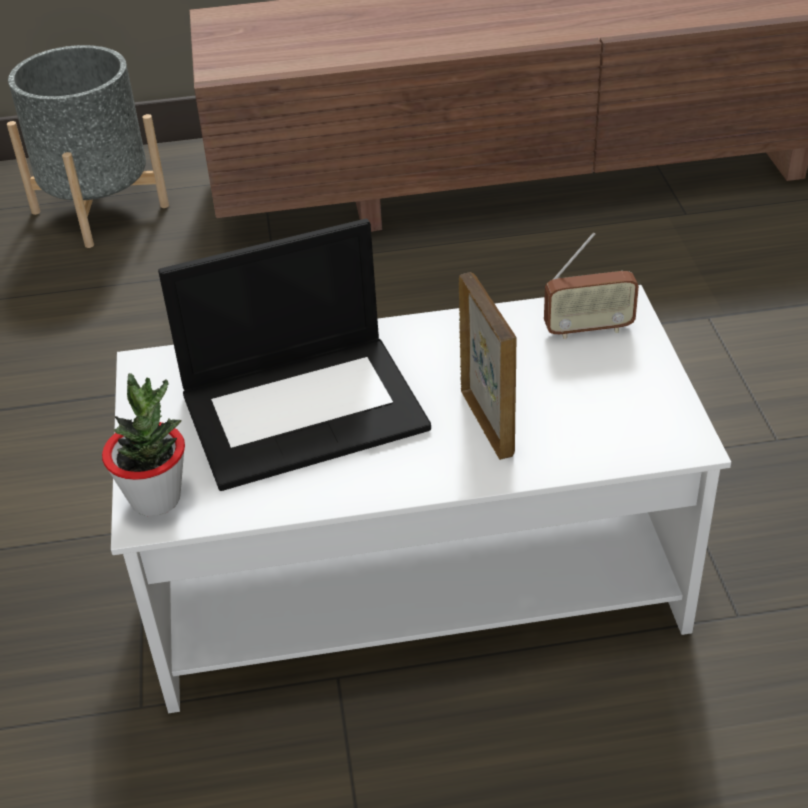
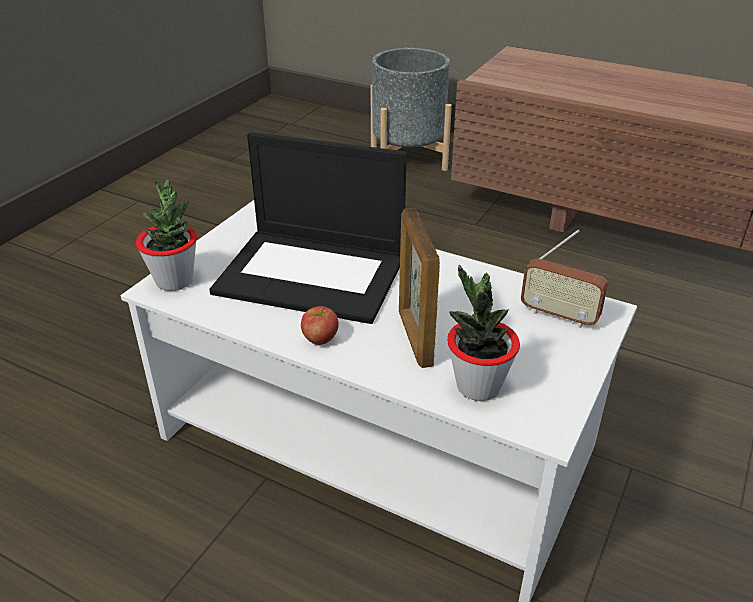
camera: 35 degrees right, 5 degrees down
(399, 473) = (320, 339): none -> apple
(487, 422) = (414, 338): picture frame -> picture frame turned 150 degrees clockwise
(594, 437) = (478, 386): none -> potted plant

